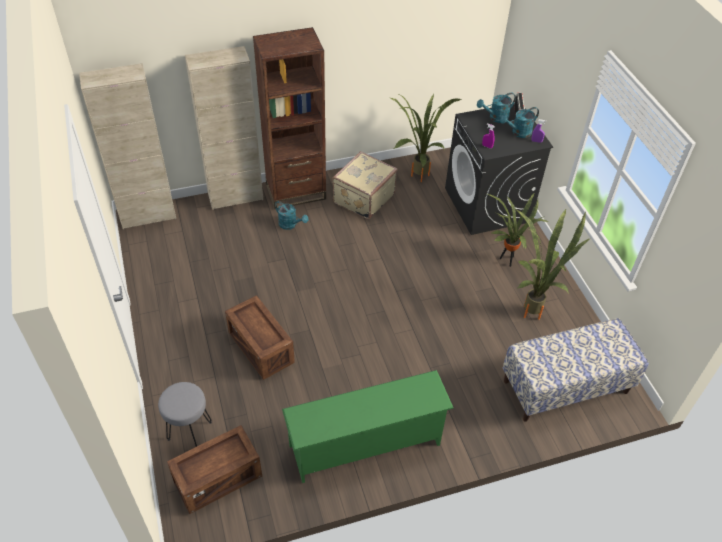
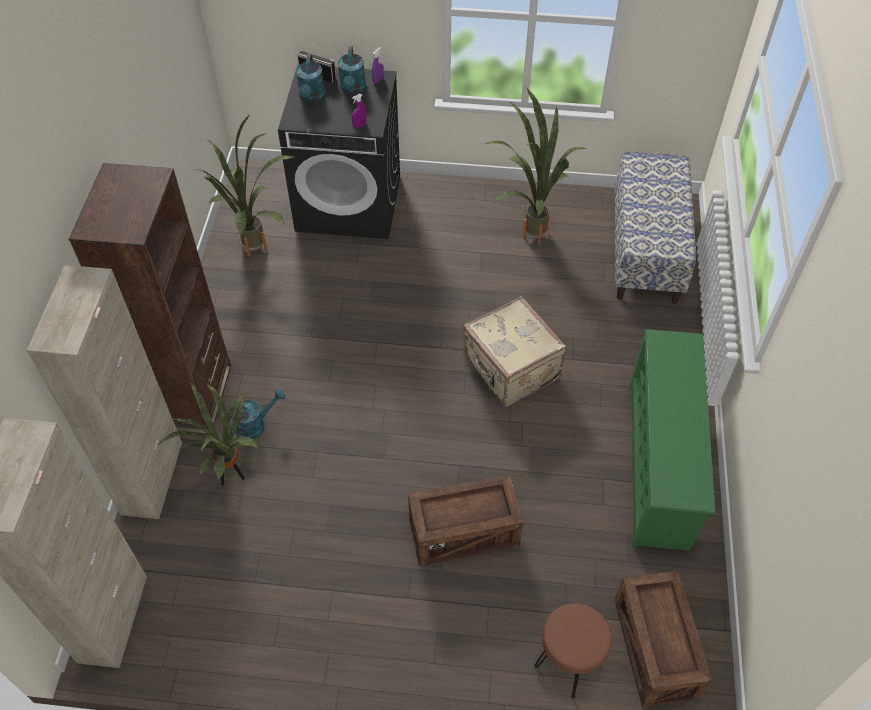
camera: 65 degrees left, 5 degrees up
(189, 430) = (567, 664): grey stool -> brown stool
(363, 198) = (256, 323): beige suitcase -> beige suitcase (510, 369)
(507, 260) = (446, 222): potted plant -> potted plant (230, 477)

